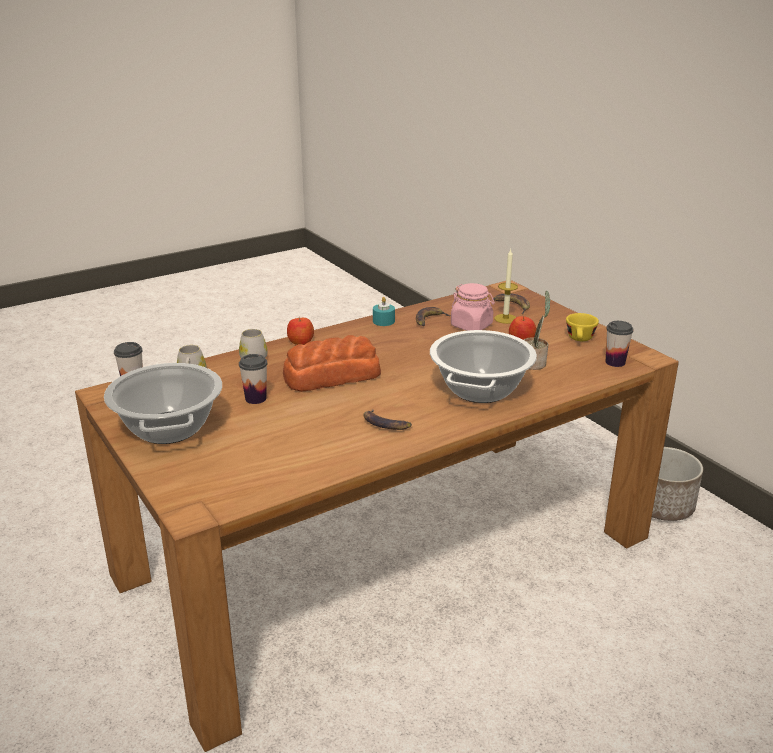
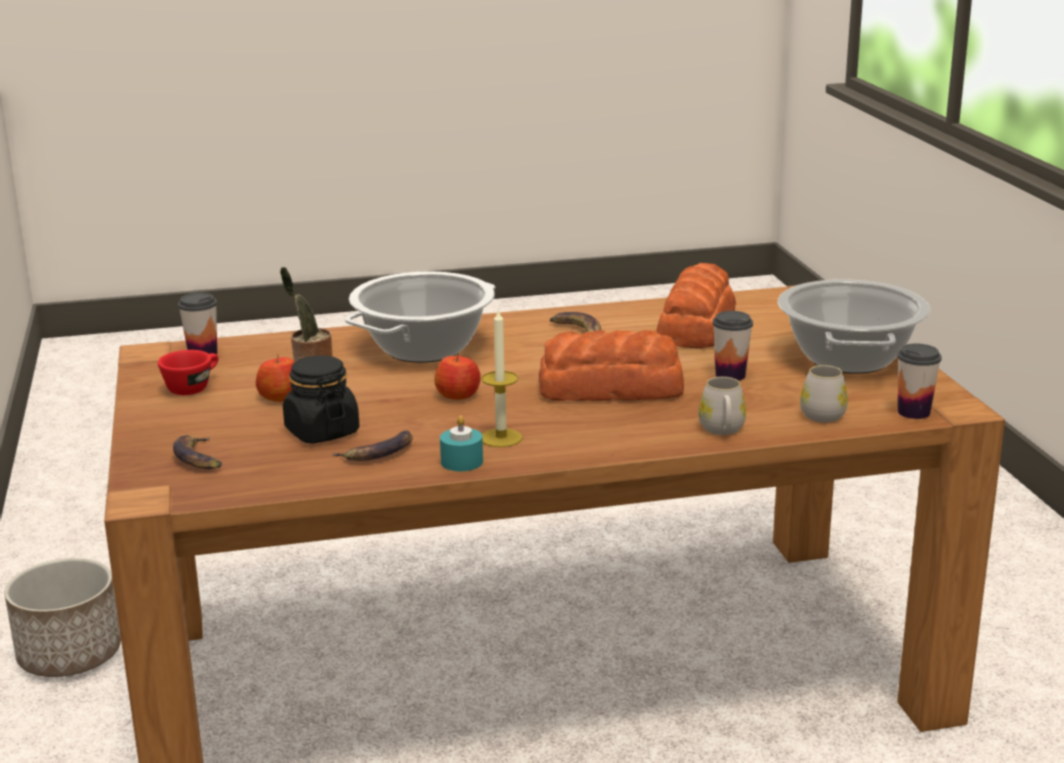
camera: 160 degrees left, 5 degrees down
(294, 446) = (695, 326): none -> bread
(300, 342) = (632, 445): apple -> apple (458, 395)
(471, 325) = (321, 432): pink jar -> black jar
(505, 318) = (249, 435): candle -> candle (501, 438)
(580, 340) = (193, 387): yellow cup -> red cup

